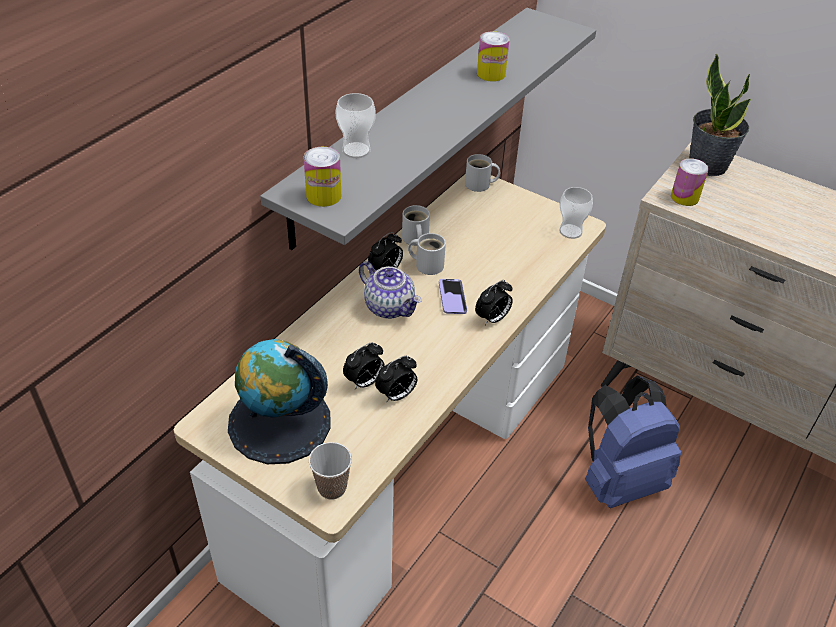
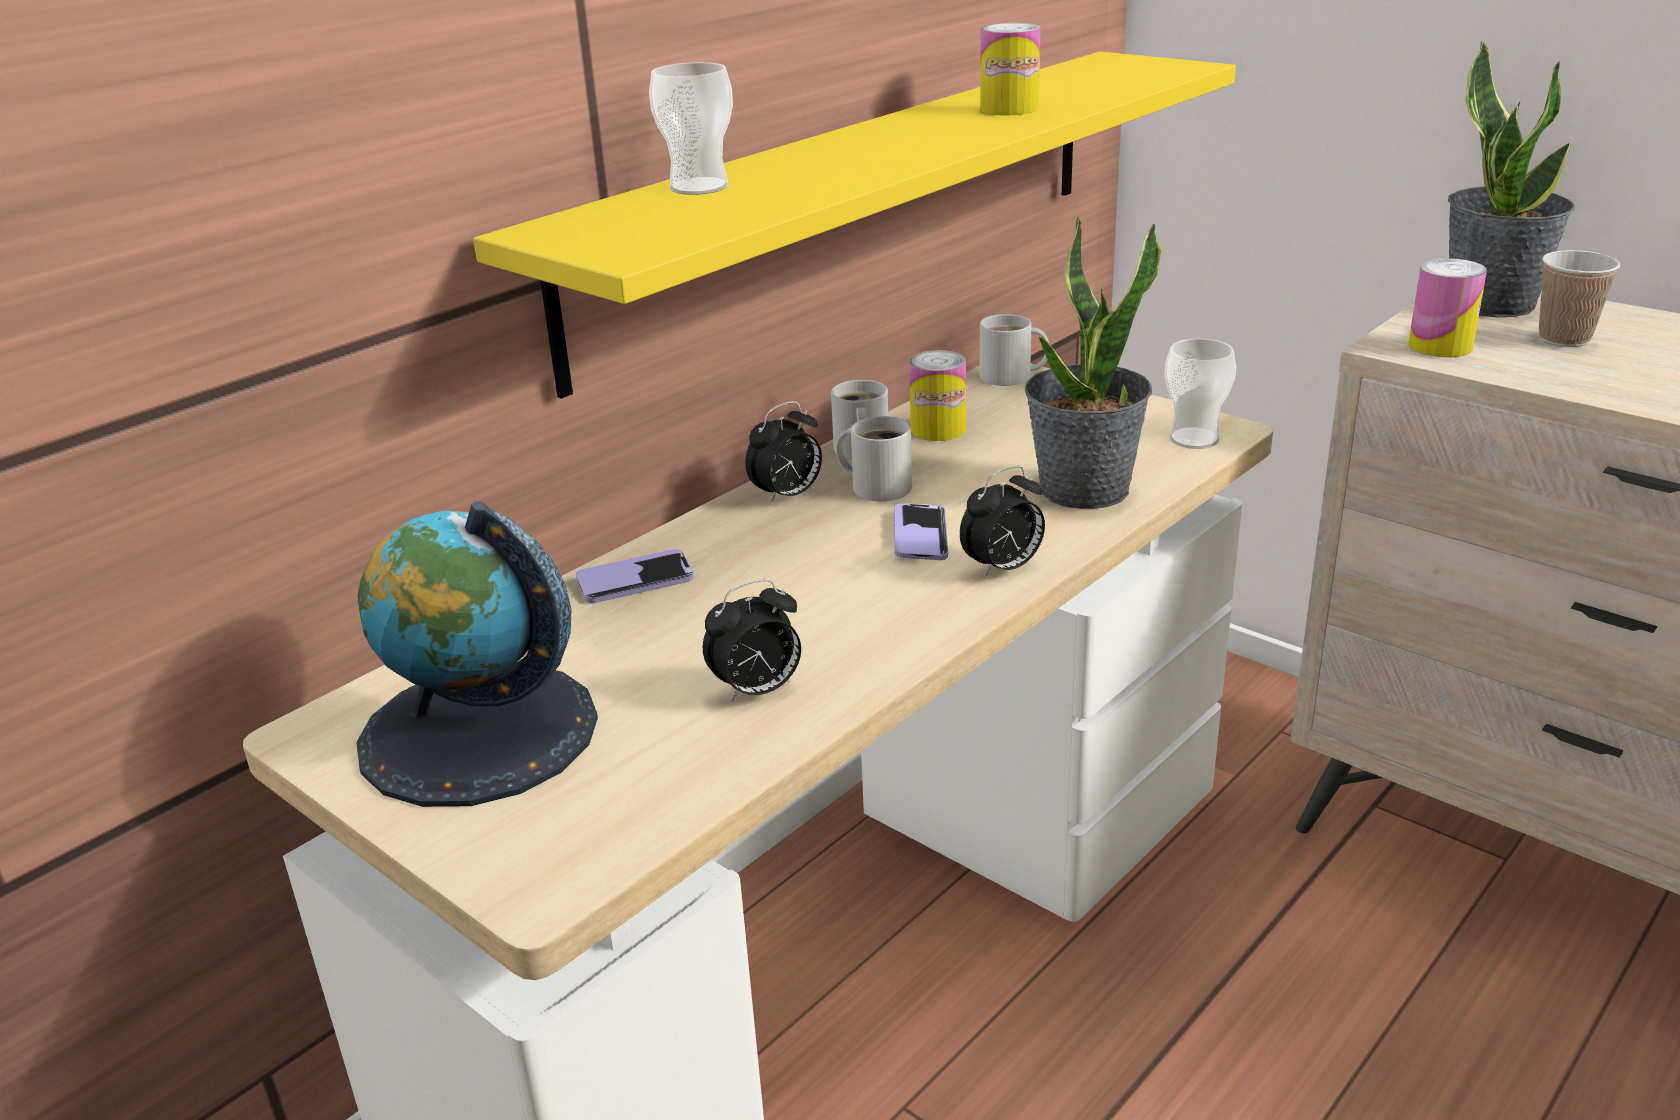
camera: 10 degrees right, 15 degrees down
(323, 196) = (603, 234): can -> can (938, 429)
(326, 328) = (635, 580): none -> phone
(332, 488) = (556, 856): cup -> cup (1564, 339)
(364, 382) = (691, 668): alarm clock -> none
(390, 307) = (782, 549): teapot -> none
(413, 120) = (852, 203): grey shelf -> yellow shelf
(523, 267) = (1083, 490): none -> potted plant
(619, 480) = (1340, 1018): blue backpack -> none

